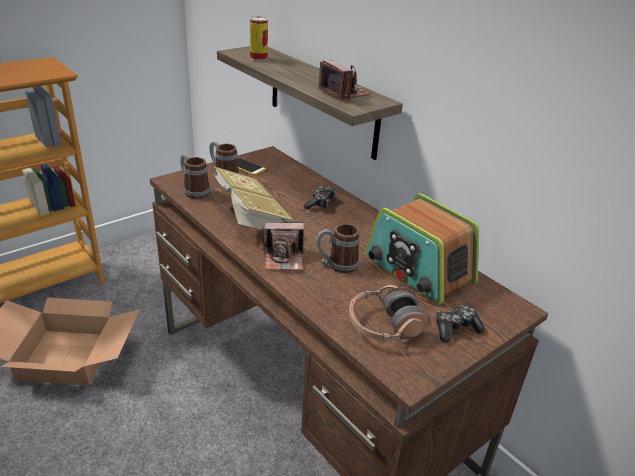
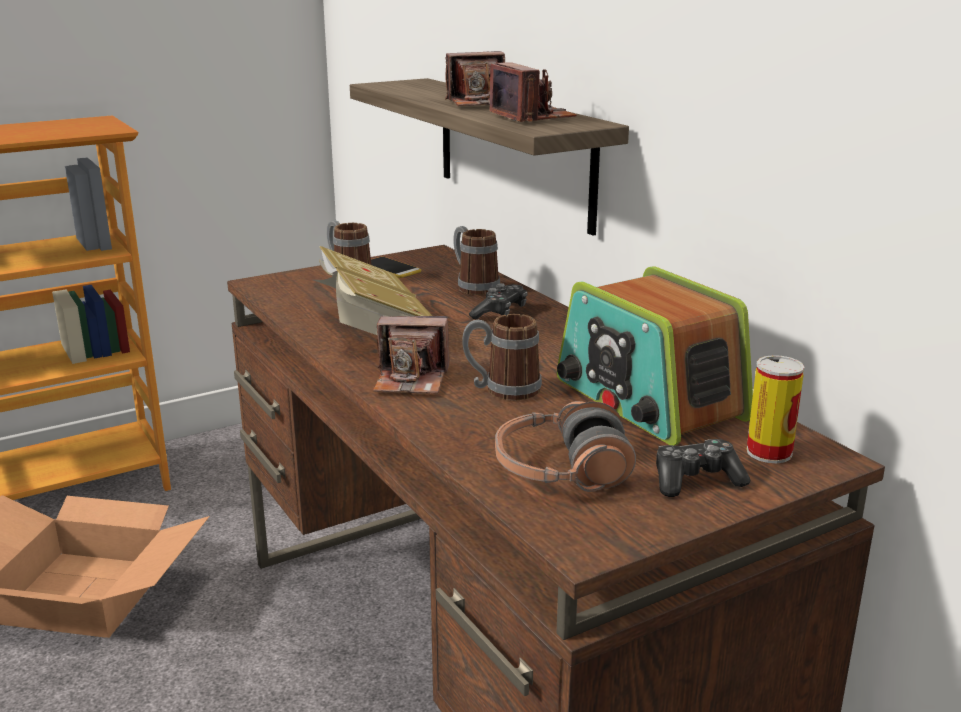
camera: 10 degrees right, 10 degrees down
(194, 191) = (292, 295): mug -> mug (473, 286)
(258, 58) = (412, 89): can -> can (769, 452)
(306, 76) = (479, 103): none -> camera

